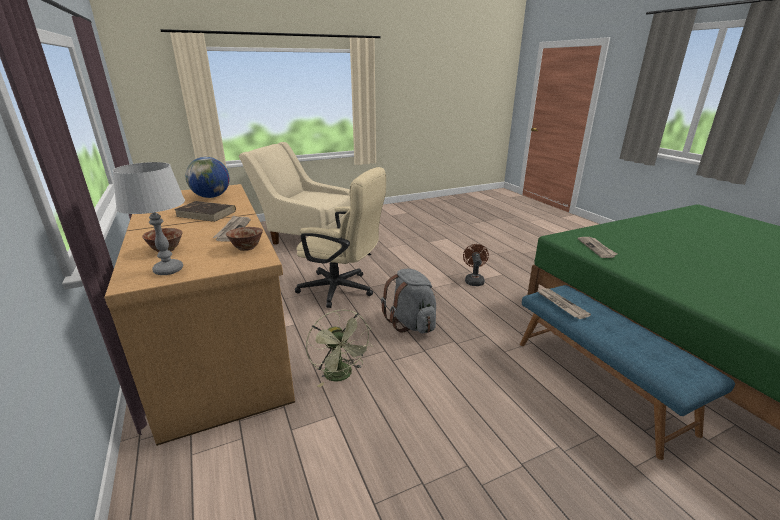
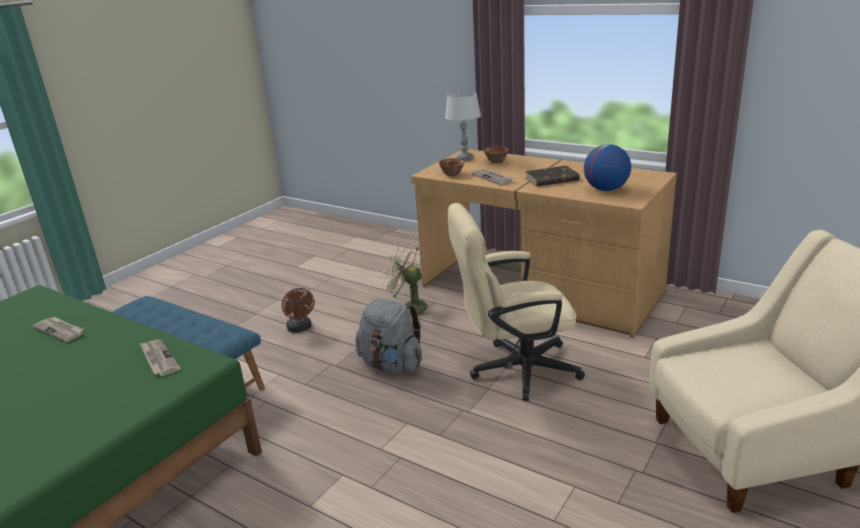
camera: 150 degrees right, 0 degrees up
(474, 280) = (354, 466): brown fan -> brown fan (300, 328)
(561, 304) = (218, 327): newspaper -> newspaper (60, 330)

